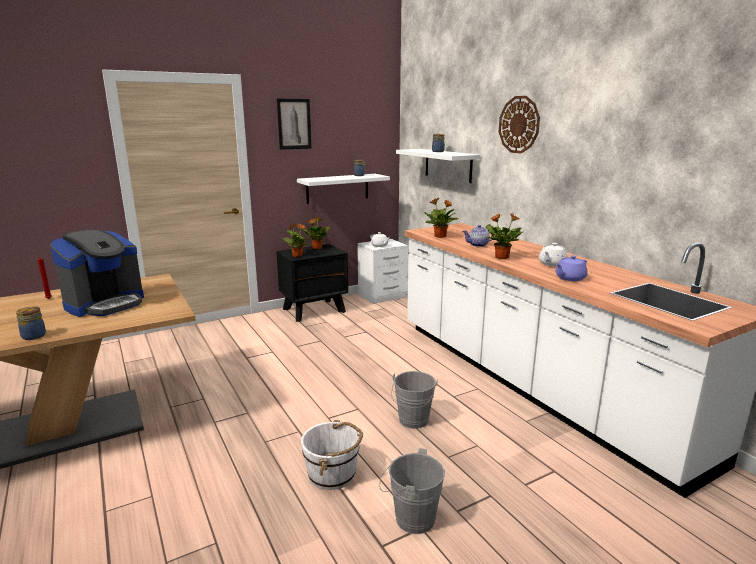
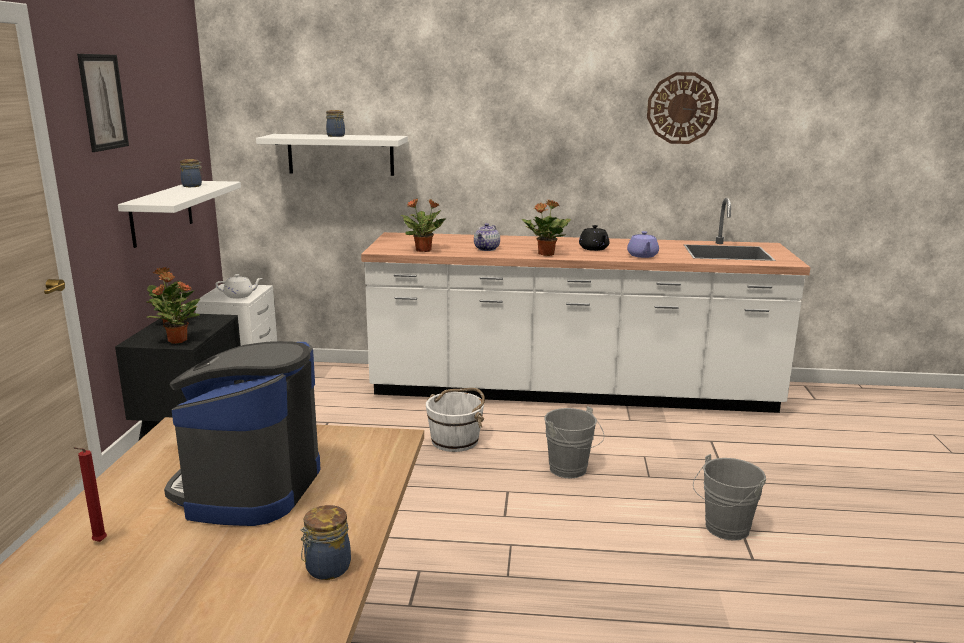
camera: 55 degrees left, 0 degrees up
(105, 304) = (249, 487): coffee machine -> coffee machine turned 150 degrees counterclockwise
(333, 474) = (619, 549): white bucket -> white bucket (456, 440)
(519, 124) = (474, 95): wall clock -> wall clock (682, 108)
(551, 264) = (594, 249): white teapot -> black teapot

